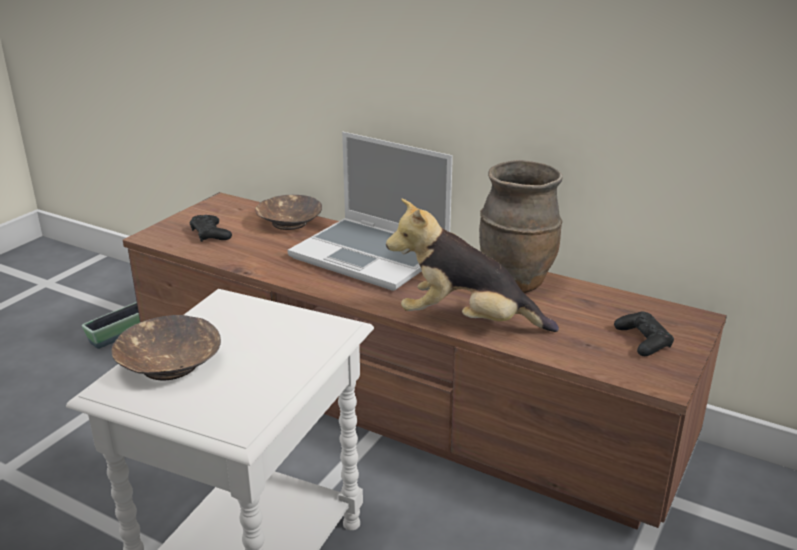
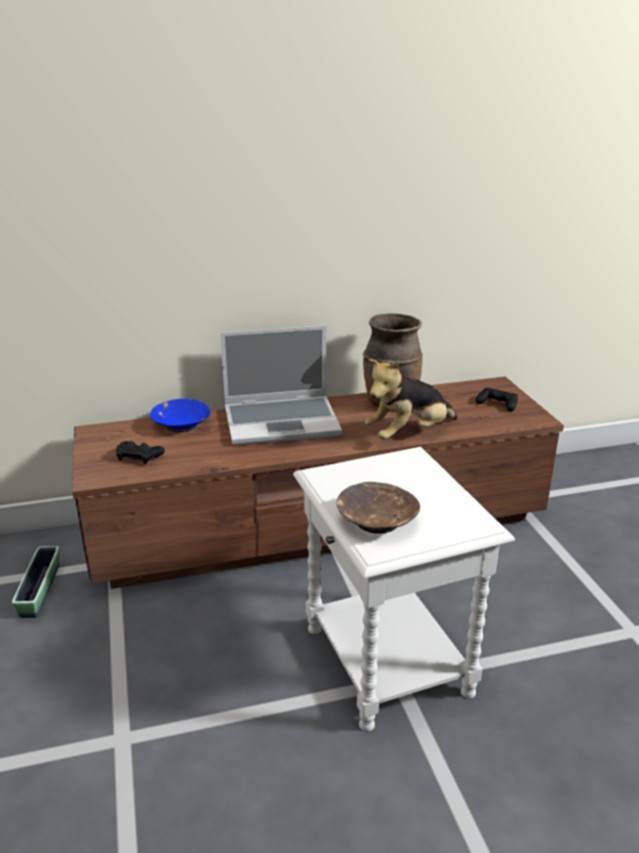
camera: 45 degrees left, 0 degrees up
(289, 222) = (180, 425): brown bowl -> blue bowl

